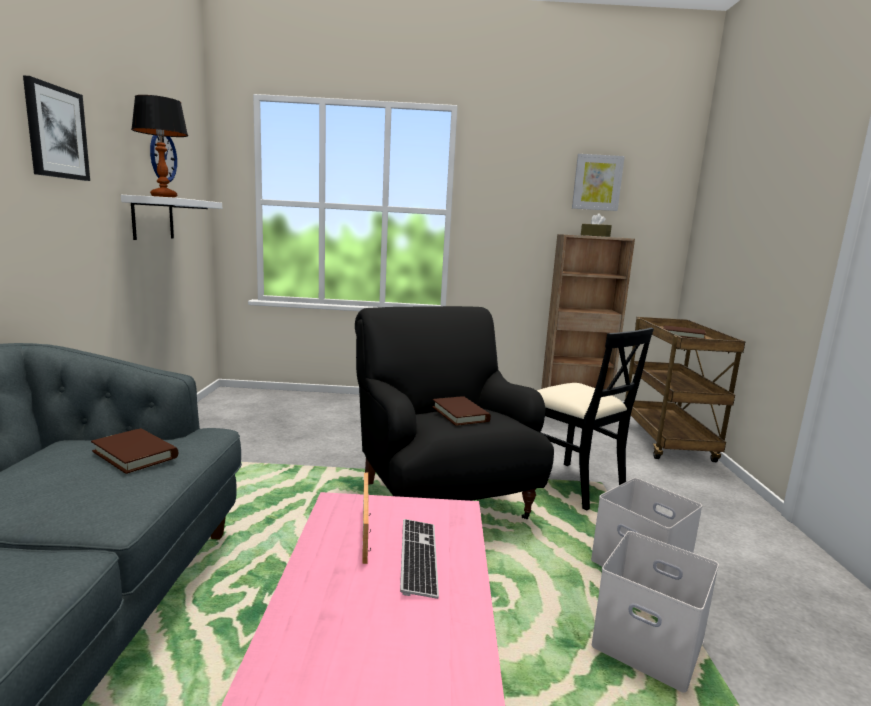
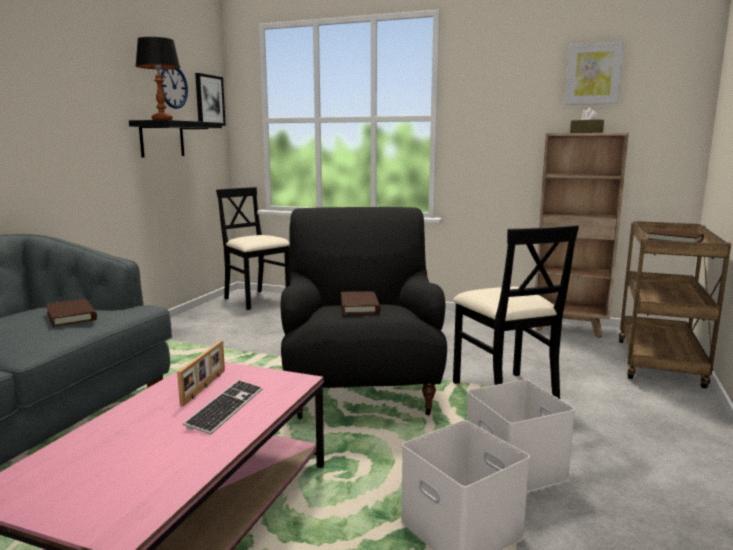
camera: 20 degrees right, 0 degrees up
(56, 132) = (67, 74): picture -> picture (209, 100)
(152, 218) = (162, 139): white shelf -> black shelf
(251, 399) = (256, 300): none -> black chair

